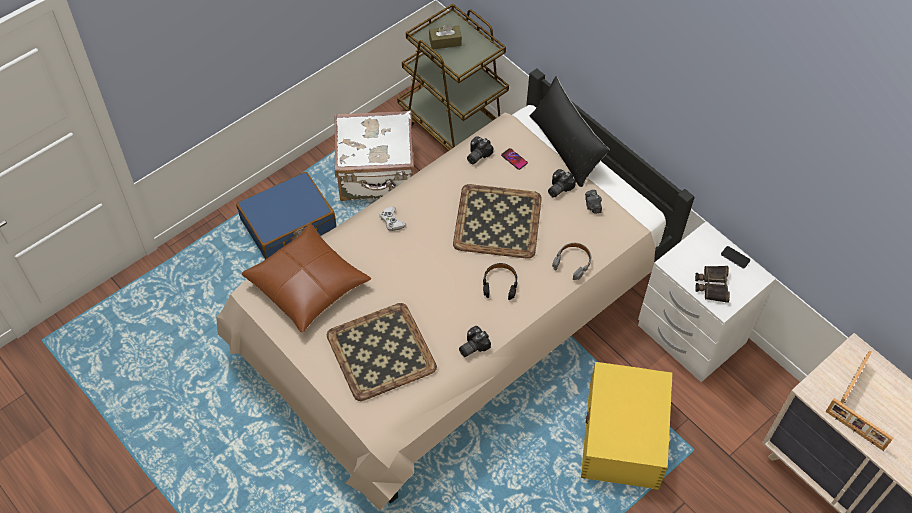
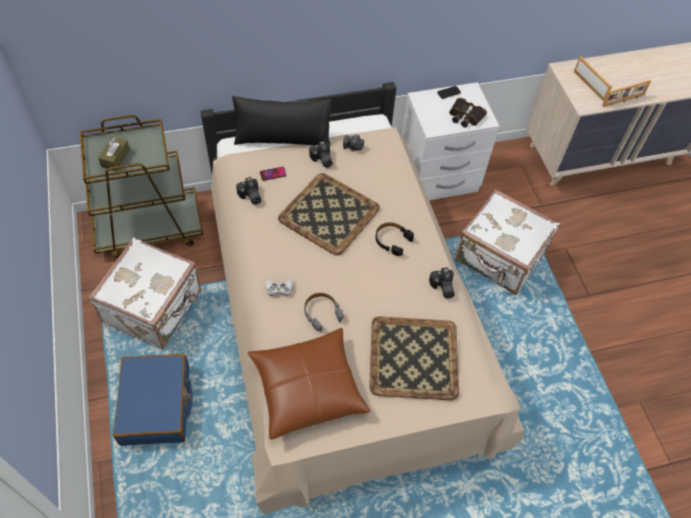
camera: 65 degrees left, 0 degrees up
(573, 262) = (399, 184): grey headphones -> grey headphones (321, 313)
(622, 438) = (499, 258): yellow storage box -> white suitcase

